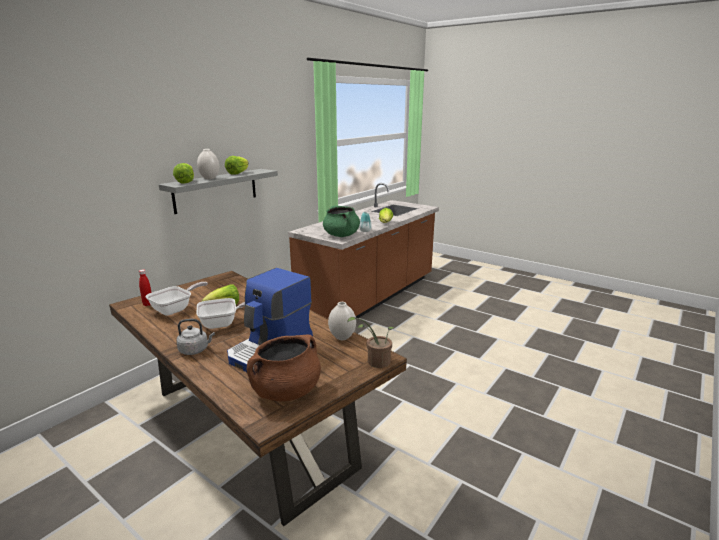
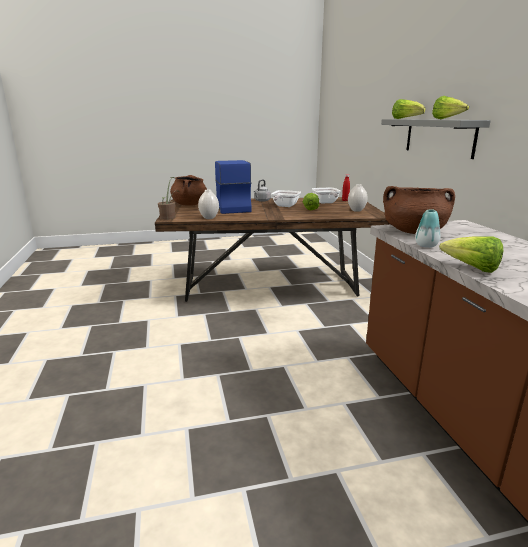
camera: 130 degrees right, 0 degrees up
(210, 178) = (418, 119): white vase -> white vase (356, 210)
(341, 235) = (414, 232): green cooking pot -> brown cooking pot

